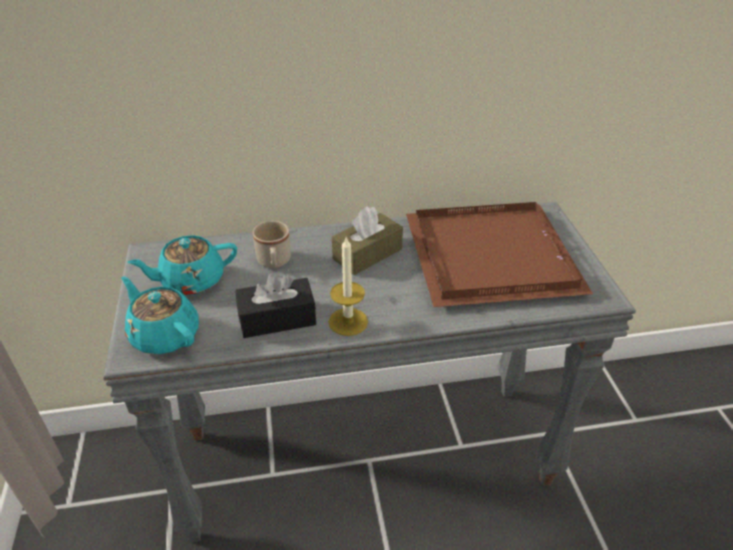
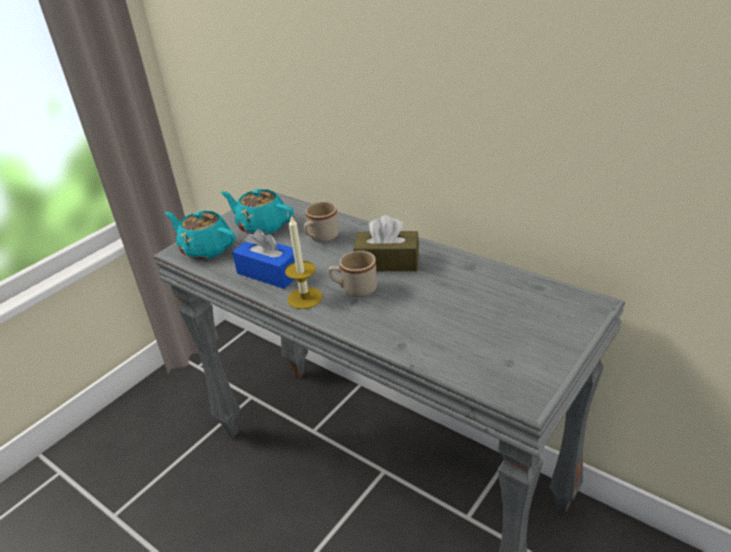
camera: 50 degrees right, 5 degrees down
(164, 335) = (206, 249): turquoise teapot -> turquoise teapot turned 60 degrees counterclockwise
(277, 319) = (270, 273): black tissue box -> blue tissue box
(378, 290) = (354, 289): none -> beige mug
(494, 258) = (479, 315): brown tray -> none

